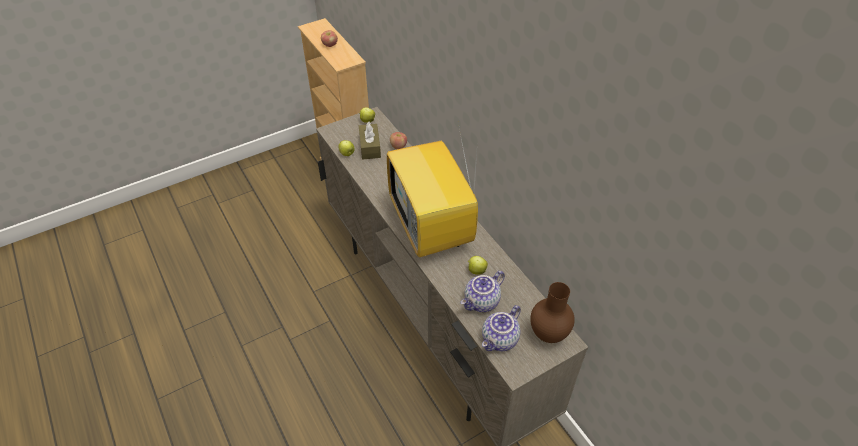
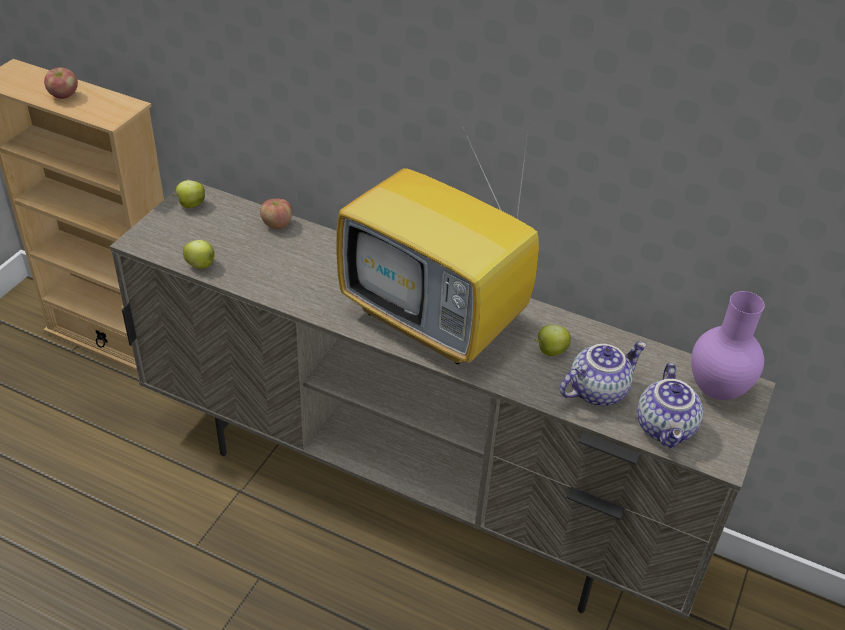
camera: 35 degrees left, 5 degrees down
(370, 147) = (231, 241): brown tissue box -> none
(482, 302) = (597, 390): teapot -> teapot turned 135 degrees counterclockwise
(547, 334) = (716, 391): brown vase -> purple vase

